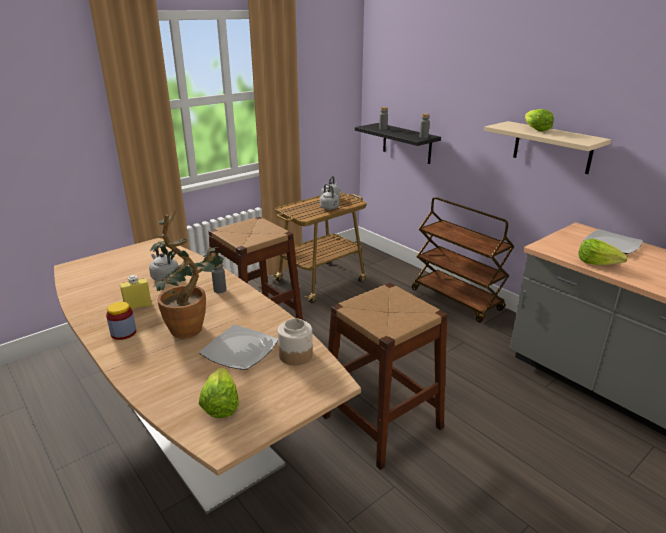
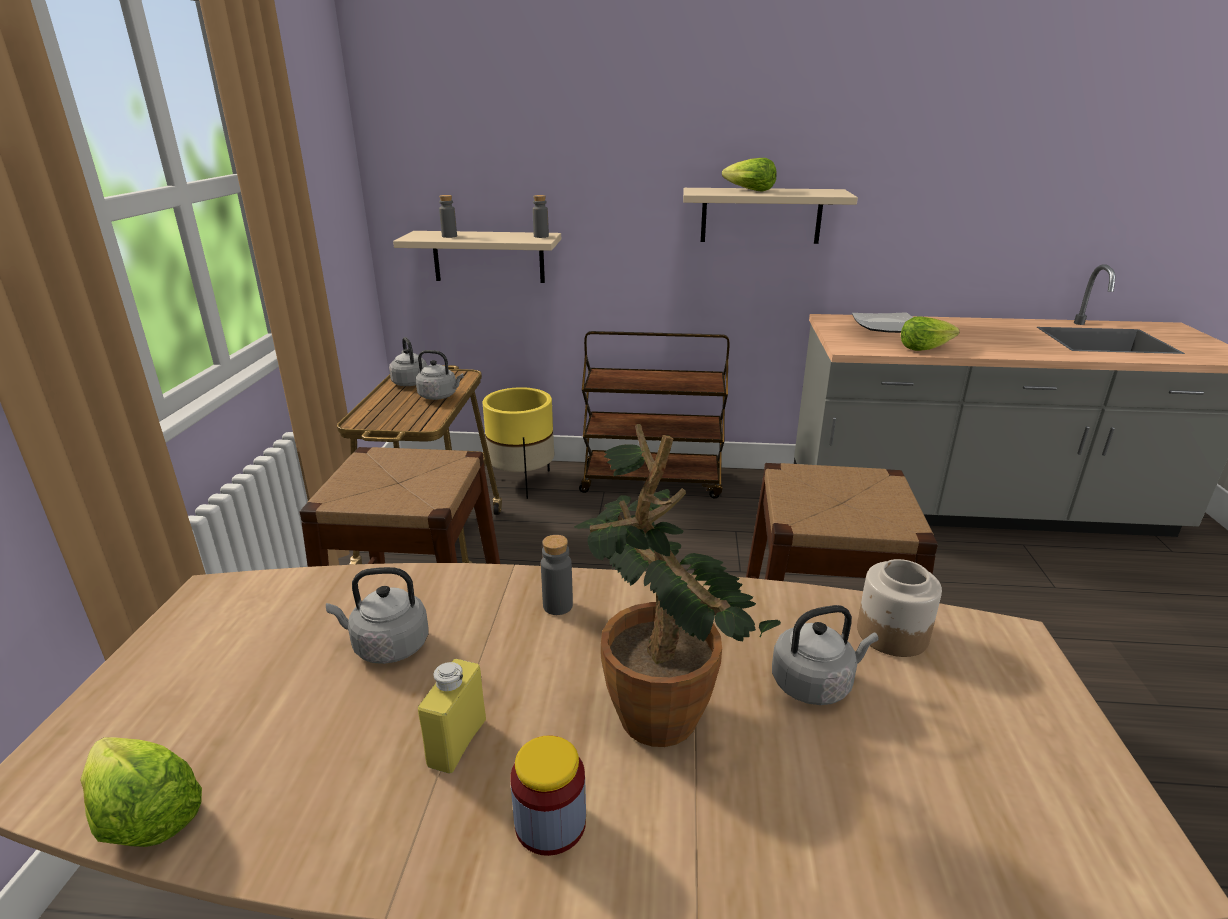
camera: 45 degrees left, 0 degrees up
(220, 405) = (998, 801): lettuce -> lettuce (144, 815)
(240, 350) = (815, 683): plate -> grey kettle
(392, 273) = (522, 482): none -> yellow planter
(406, 143) = (488, 257): black shelf -> beige shelf

